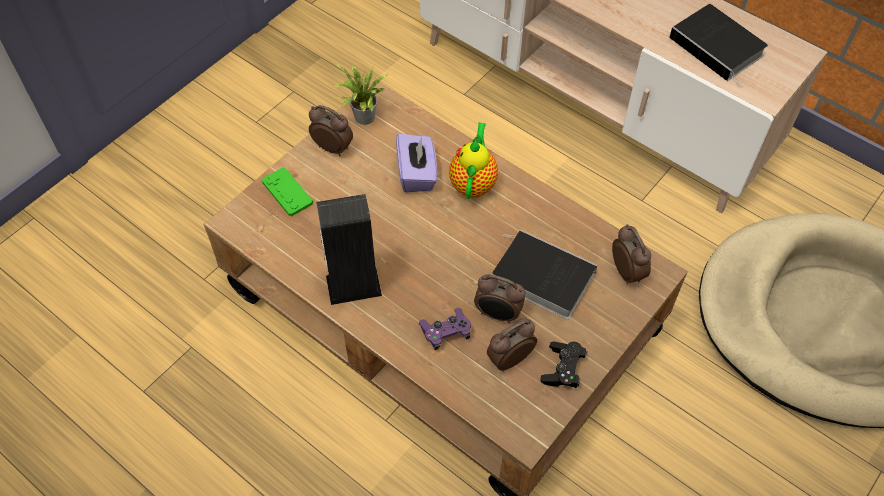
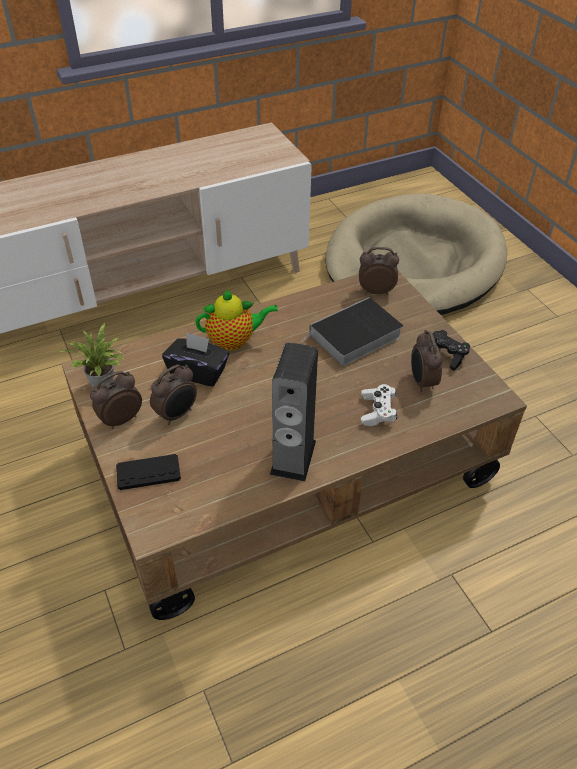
camera: 65 degrees left, 10 degrees down
(287, 192) = (148, 473): green game controller -> black game controller
(417, 174) = (198, 372): purple tissue box -> black tissue box
(445, 333) = (377, 411): purple game controller -> white game controller
(473, 183) = (234, 341): teapot -> teapot turned 135 degrees clockwise
(497, 314) = (376, 373): alarm clock -> alarm clock (177, 414)
(719, 48) = (230, 158): book -> none

